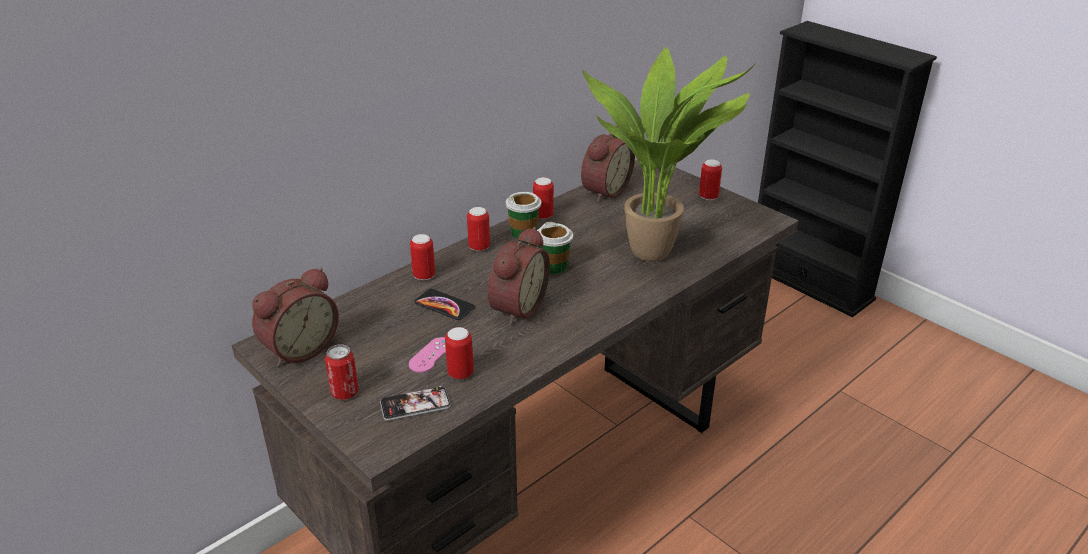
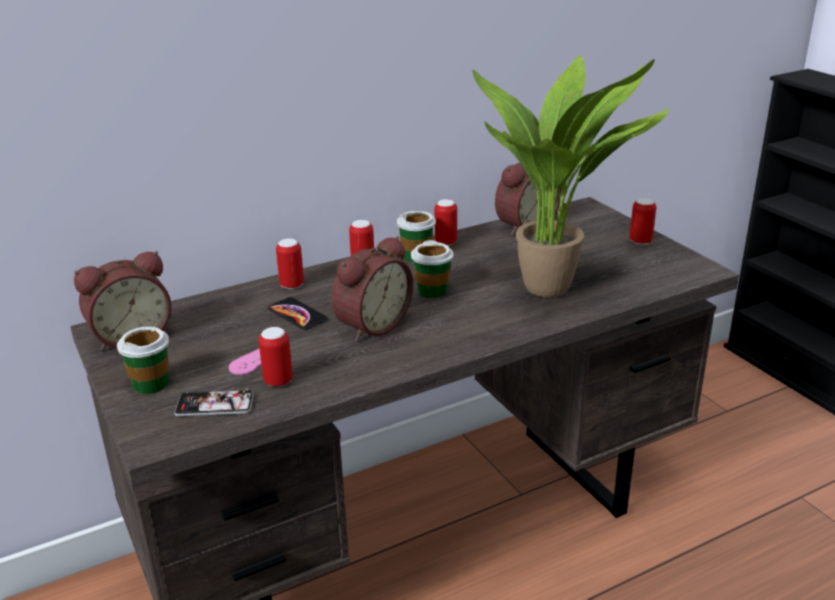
camera: 15 degrees right, 5 degrees down
(345, 392) = (151, 383): can -> cup

